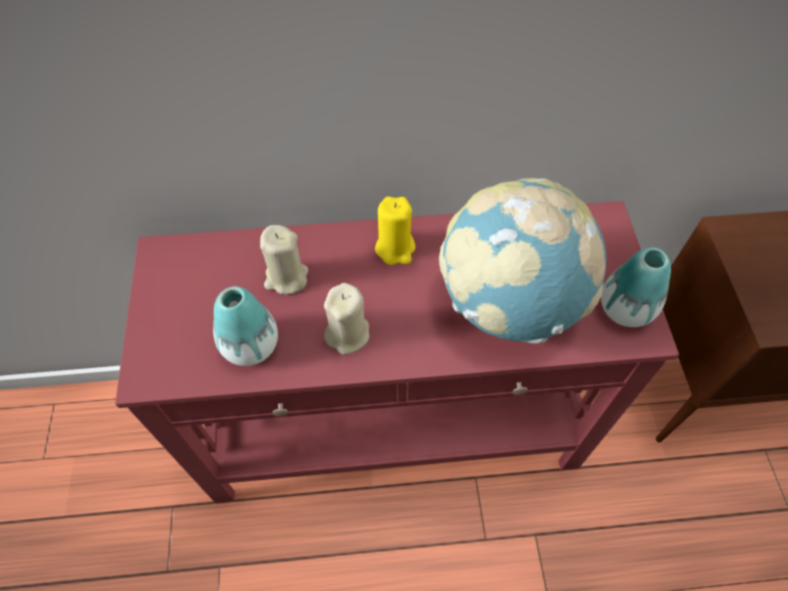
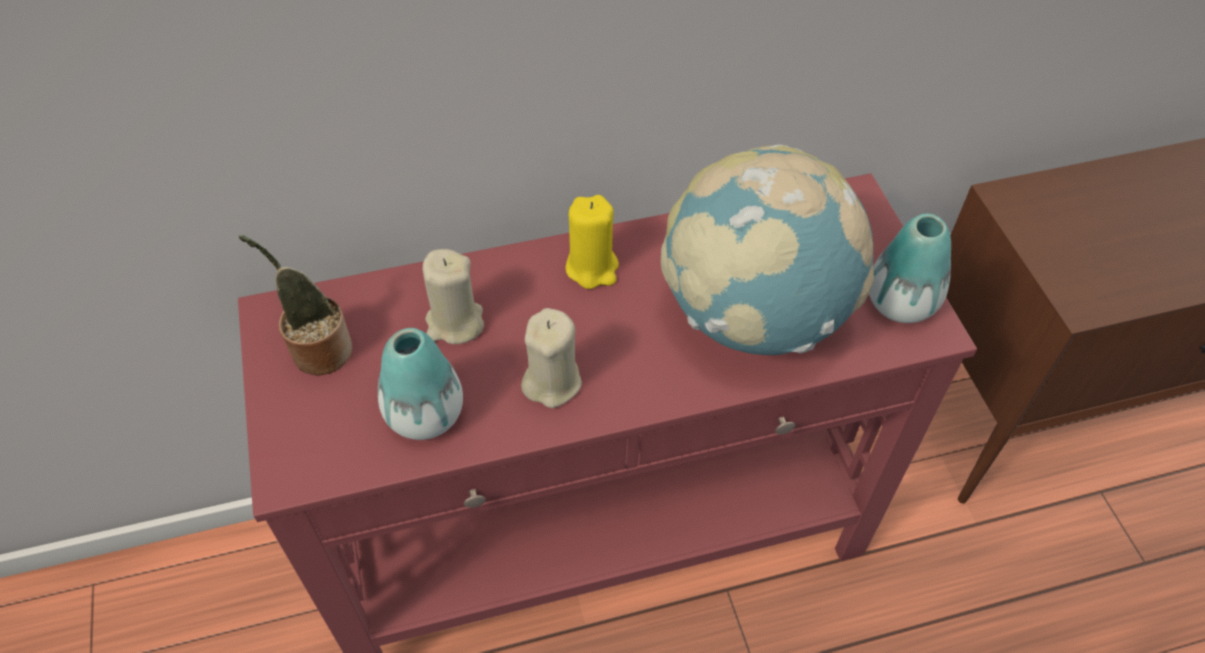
camera: 10 degrees left, 5 degrees down
(185, 284) = (318, 350): none -> potted plant

